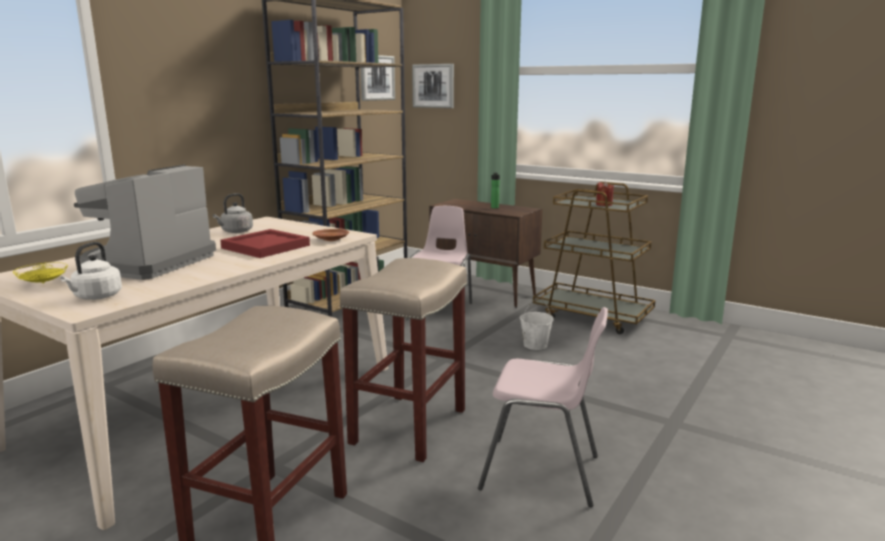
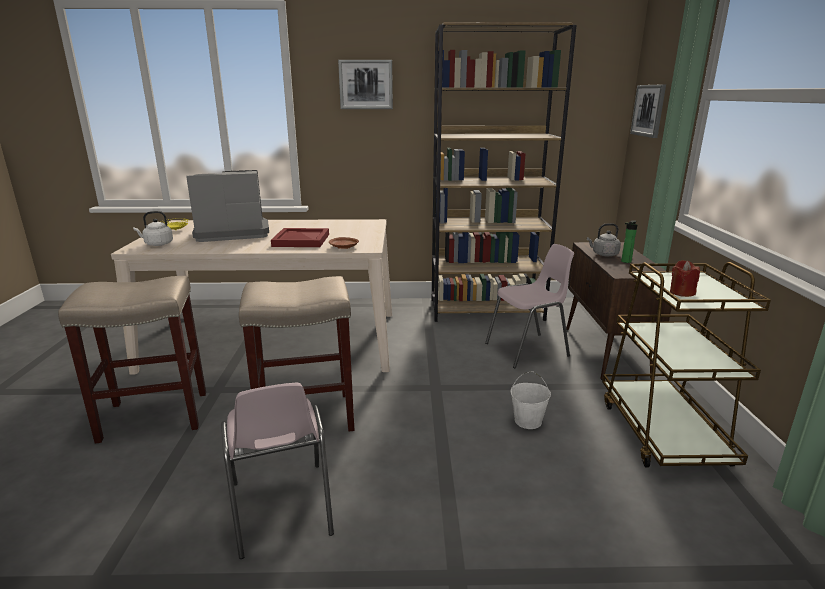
camera: 55 degrees right, 5 degrees up
(235, 231) = (330, 225): grey kettle -> grey kettle (603, 254)
(376, 78) = (587, 100): picture -> picture (366, 84)

